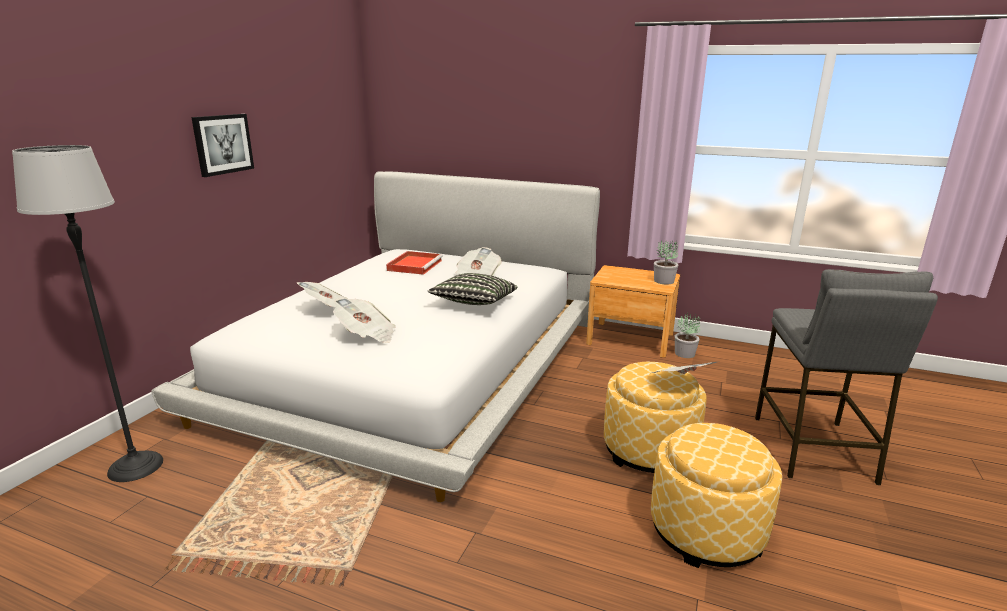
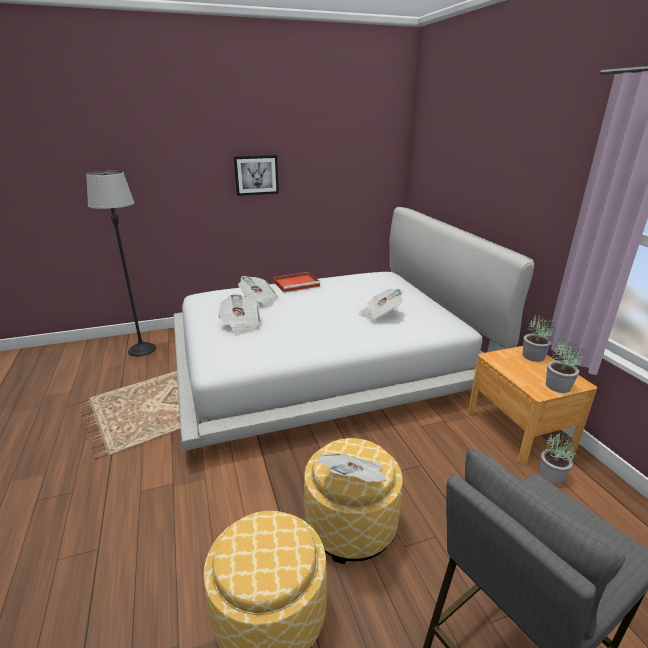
camera: 50 degrees right, 5 degrees up
(415, 265) = (367, 288): red tray -> red tray (297, 283)
(474, 303) = (338, 331): pillow -> none
(620, 271) = (533, 356): none -> potted plant

